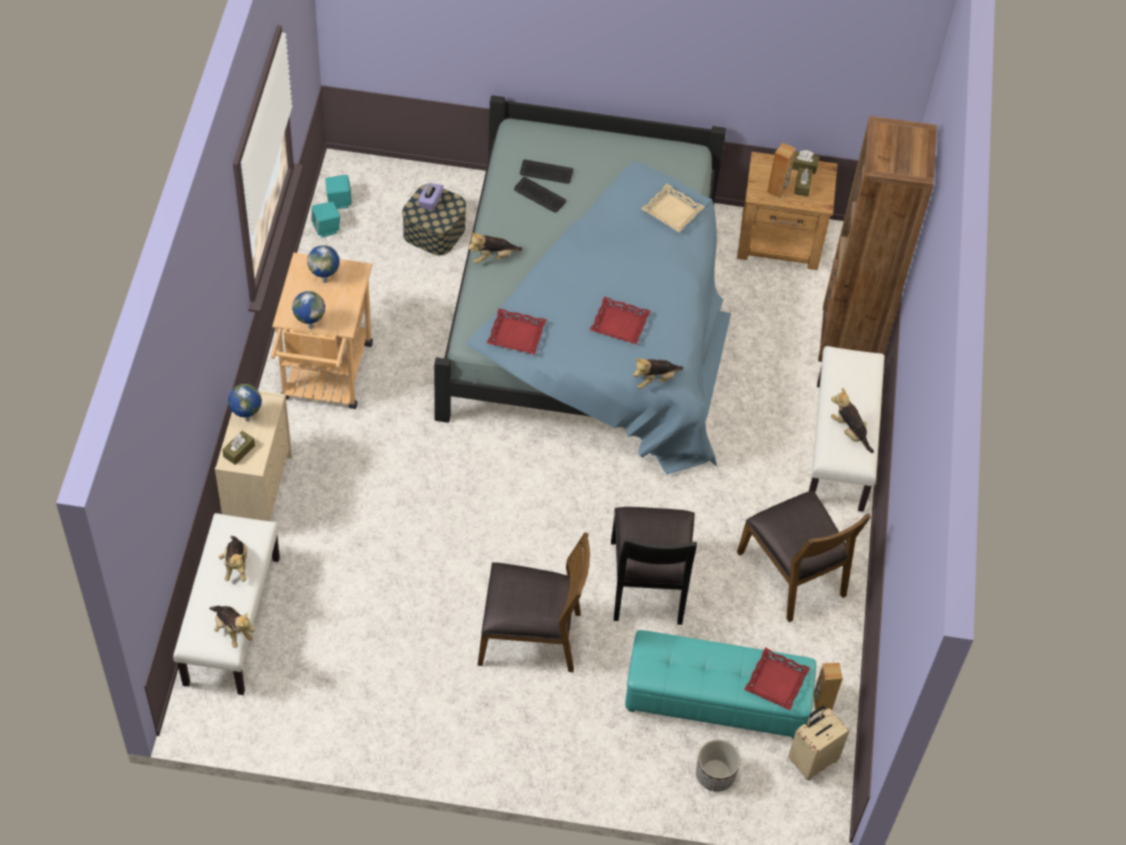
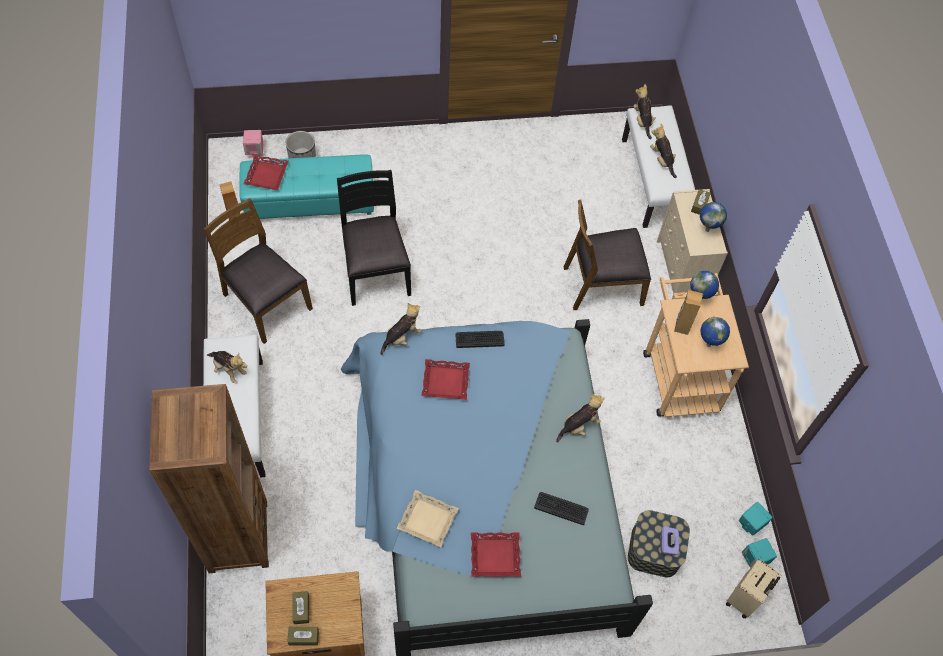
camera: 165 degrees right, 5 degrees up
(232, 630) = (642, 121): plush toy -> plush toy turned 45 degrees clockwise
(516, 334) = (530, 349): red tray -> red tray (495, 556)
(530, 636) = (449, 215): brown chair -> brown chair (602, 284)
(546, 172) = (564, 539): keyboard -> keyboard (479, 339)
(777, 190) = (327, 595): brown speaker -> brown speaker (682, 326)
(782, 802) = (255, 150): none -> pink speaker
(812, 760) = (237, 179): beige suitcase -> beige suitcase (745, 599)

